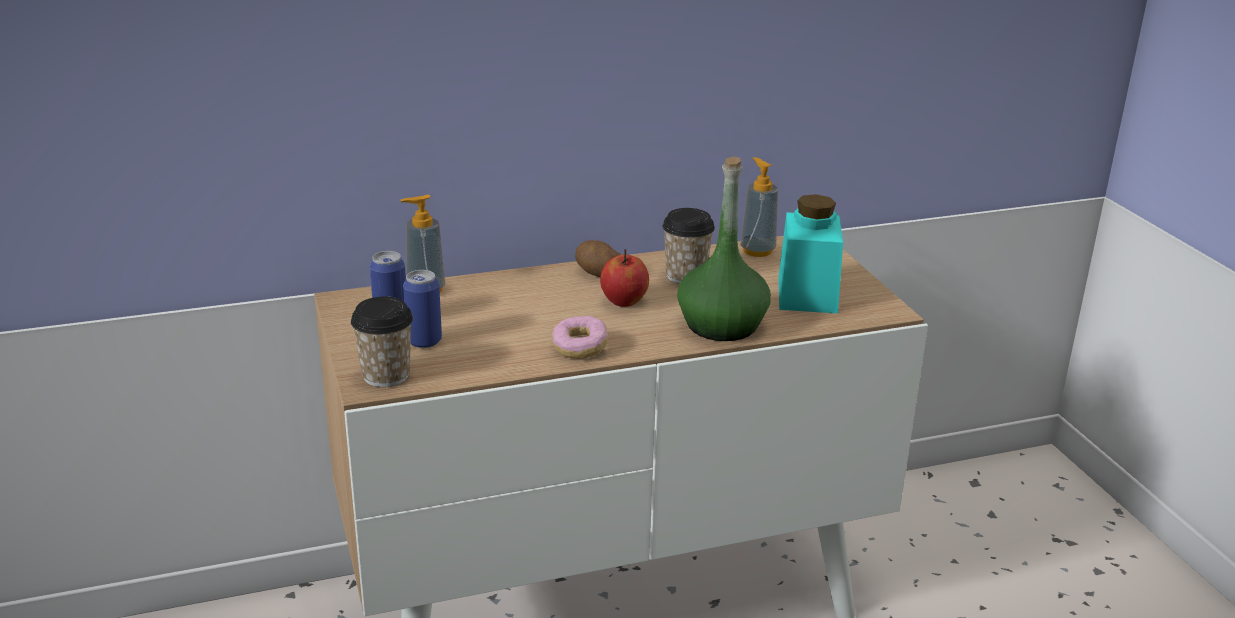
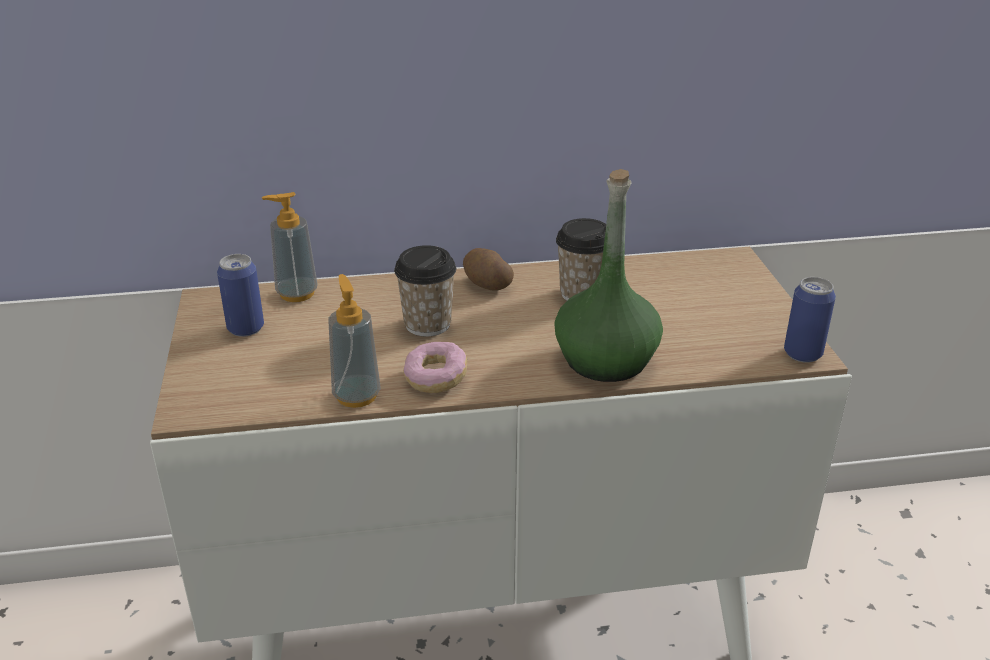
camera: 10 degrees right, 5 degrees up
(386, 375) = (211, 398): cup -> cup (427, 324)
(424, 341) = (270, 357): can -> can (802, 354)
(624, 302) = (504, 322): apple -> none
(757, 250) = (670, 267): soap dispenser -> soap dispenser (356, 395)
(807, 295) = (714, 326): turquoise jar -> none

